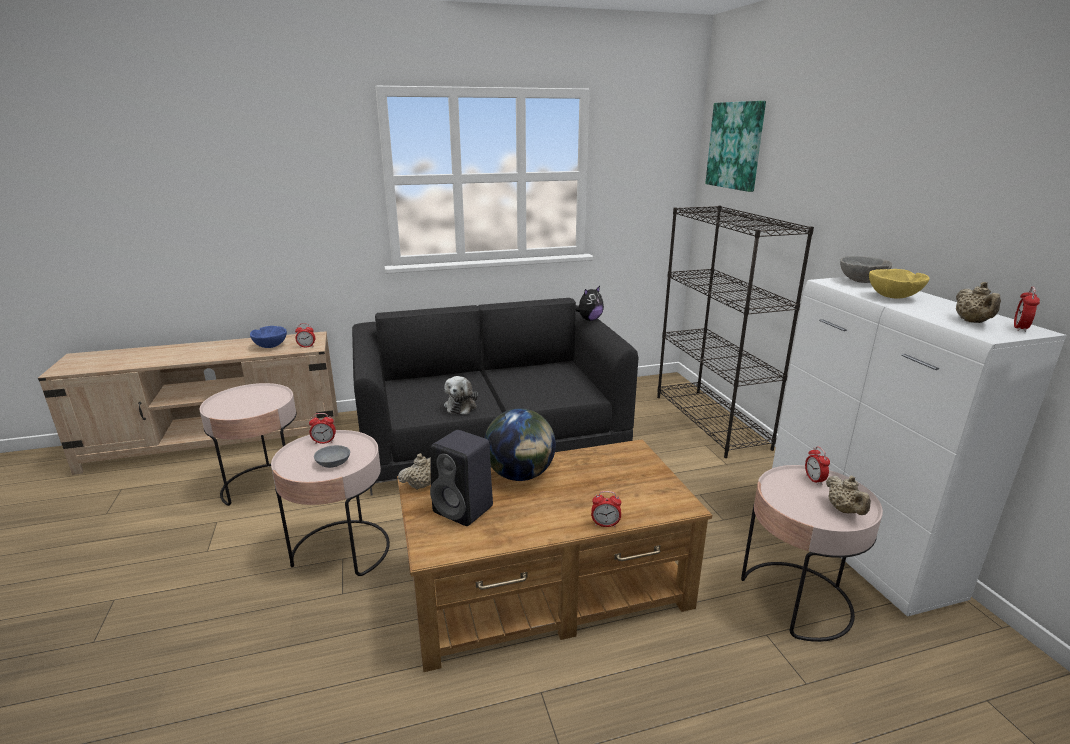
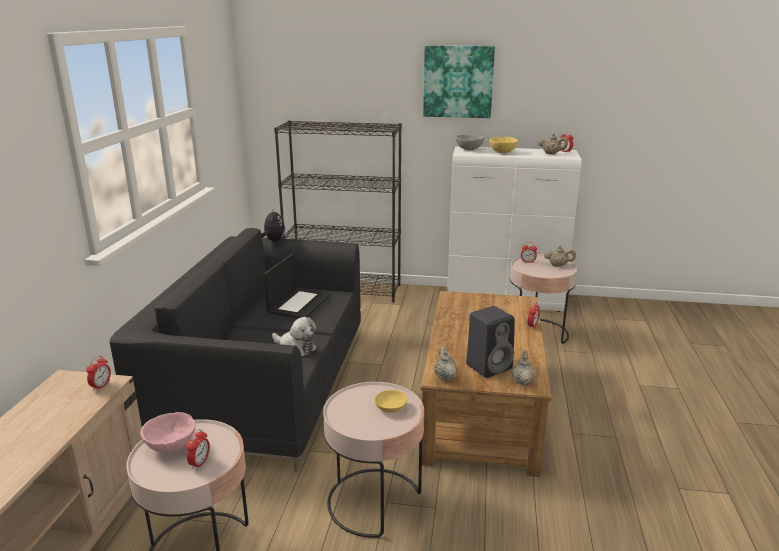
camera: 65 degrees left, 0 degrees up
(257, 394) = (172, 446): none -> pink bowl
(270, 346) = (56, 412): blue bowl -> none
(324, 442) = (345, 409): alarm clock -> alarm clock (200, 463)
(334, 462) = (390, 407): grey bowl -> yellow bowl
(439, 541) = (523, 381): none -> beige teapot
(520, 475) = (457, 338): globe -> none
(544, 382) = (299, 303): none -> laptop
(736, 145) = (293, 70): picture -> picture (458, 81)

